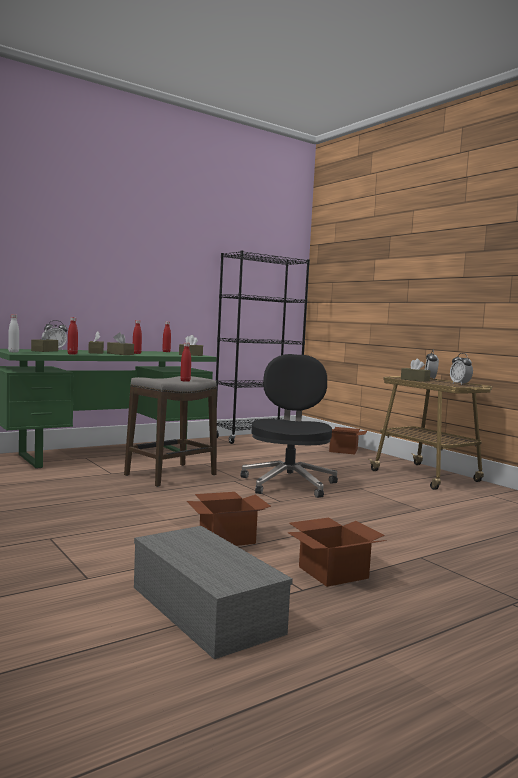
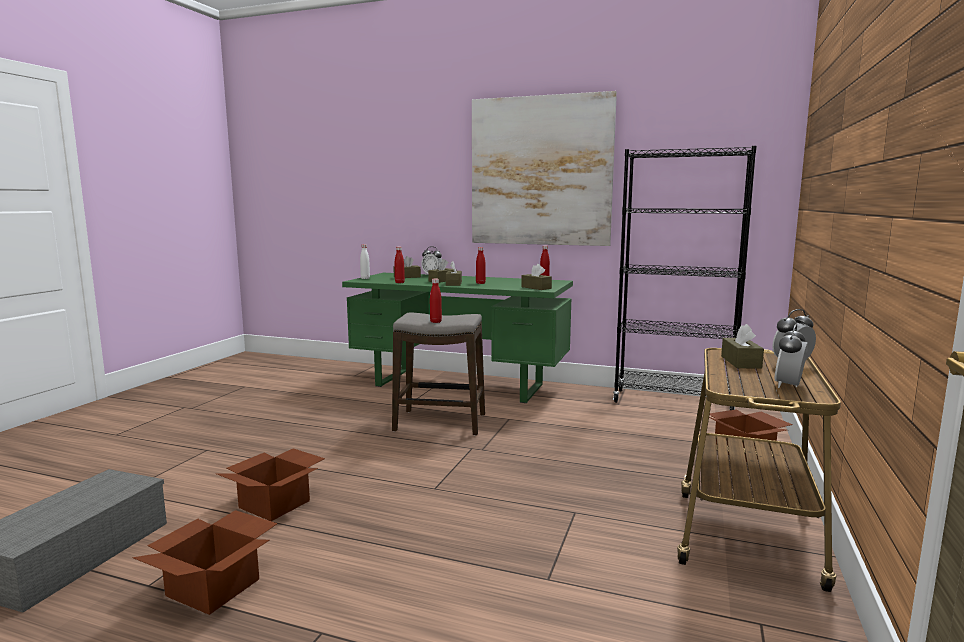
camera: 55 degrees right, 5 degrees up
(154, 258) = (540, 171): none -> picture
(288, 483) = (513, 471): black office chair -> none

